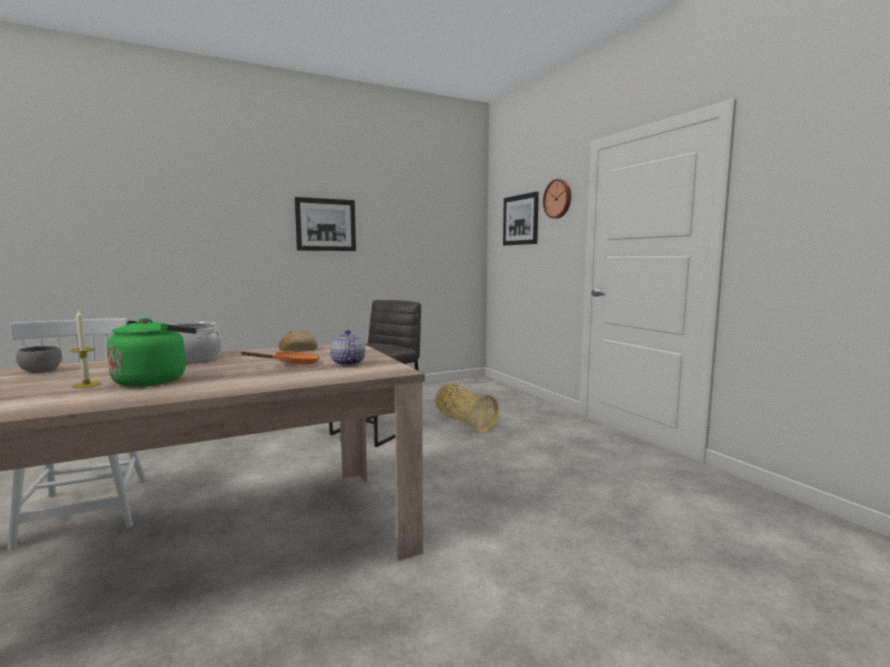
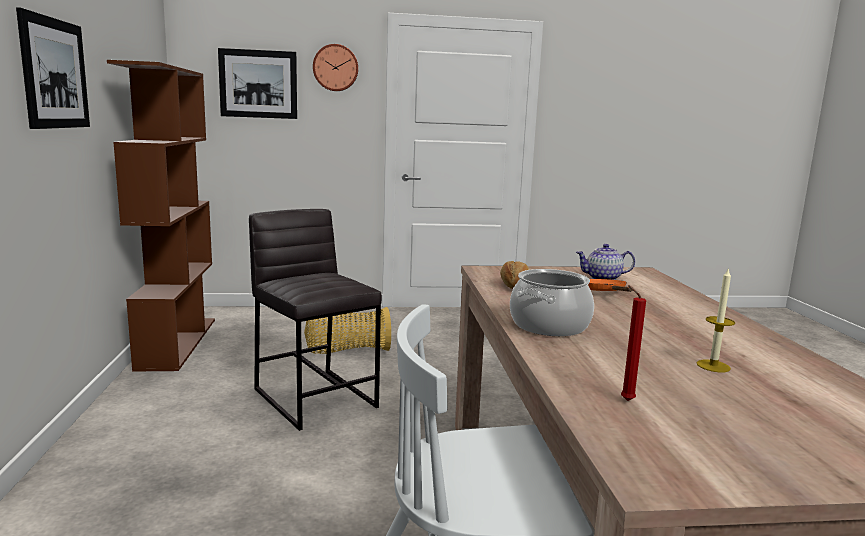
camera: 70 degrees left, 5 degrees up
(43, 372) = (625, 400): grey bowl -> red candle
(154, 380) = (685, 339): green kettle -> none
(426, 388) = (177, 342): none -> brown bookcase

